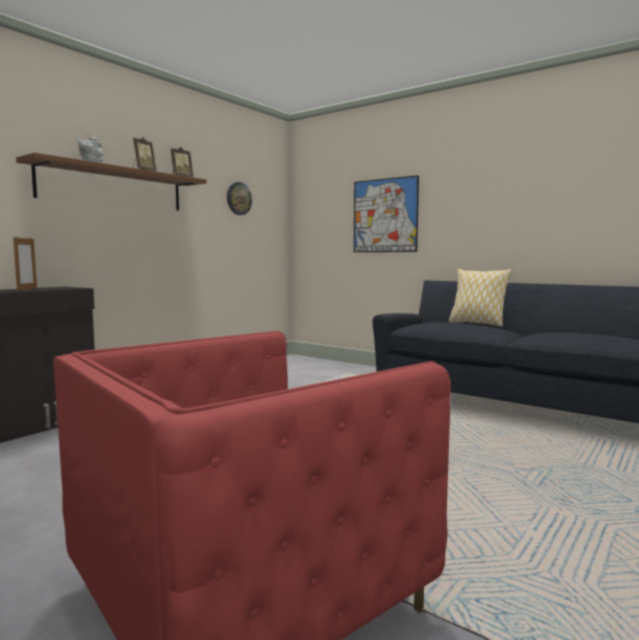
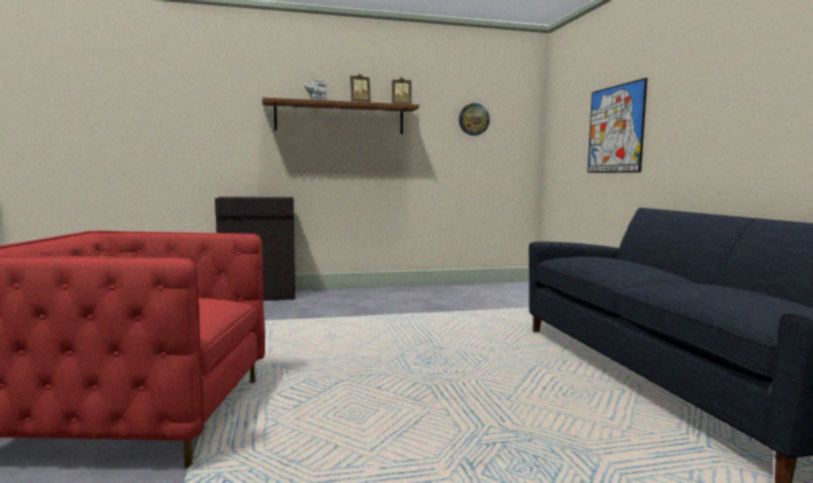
camera: 40 degrees right, 0 degrees up
(27, 289) = (255, 197): picture frame -> none
(477, 324) = (652, 265): pillow -> none

